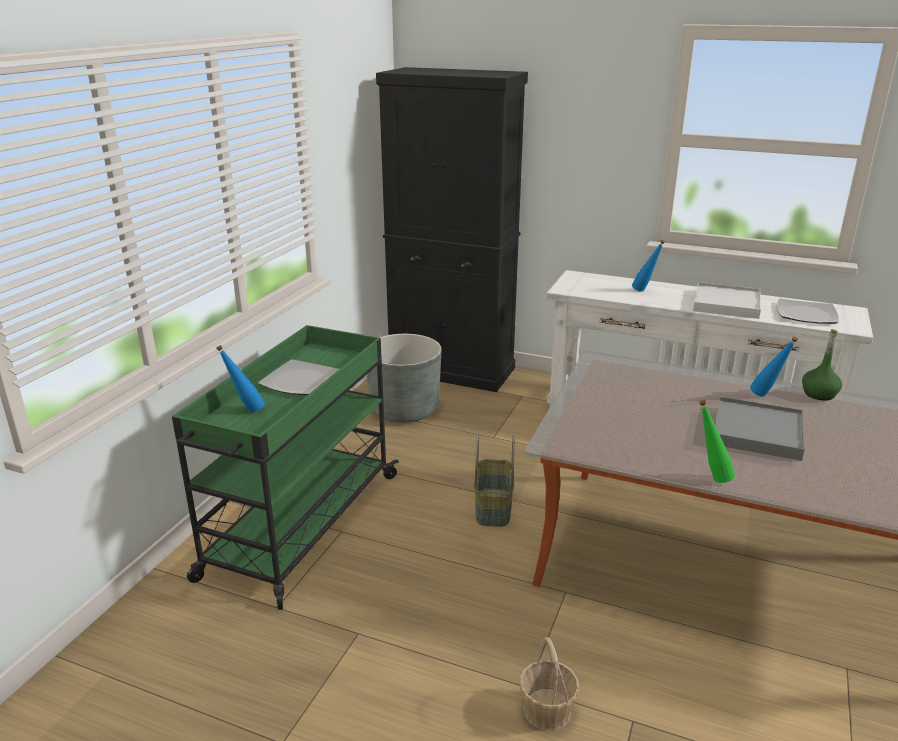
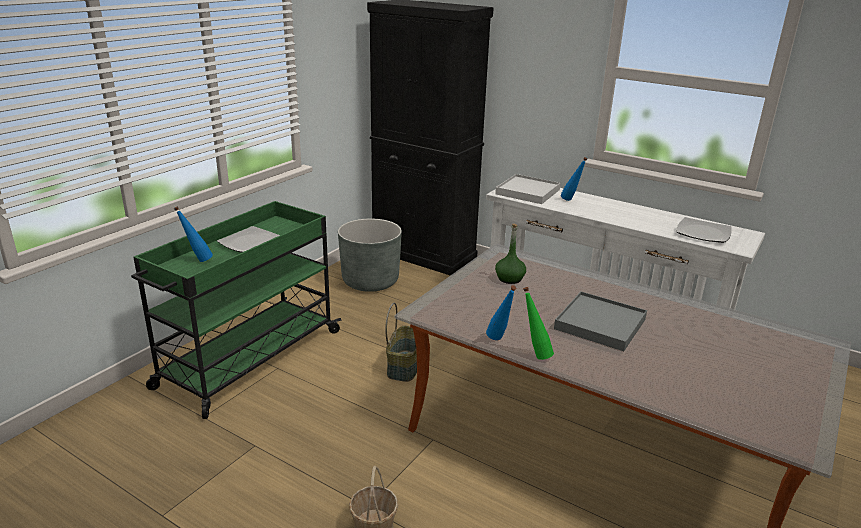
camera: 10 degrees right, 0 degrees up
(726, 304) = (636, 217): white tray -> white tray (527, 192)
(766, 397) = (628, 297): blue bottle -> blue bottle (499, 341)
(819, 394) = (677, 300): green bottle -> green bottle (510, 278)

